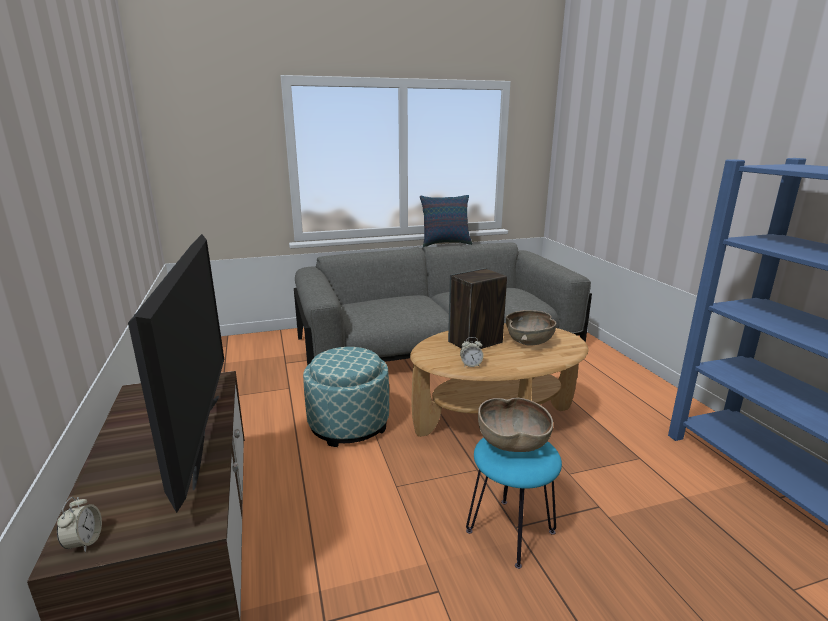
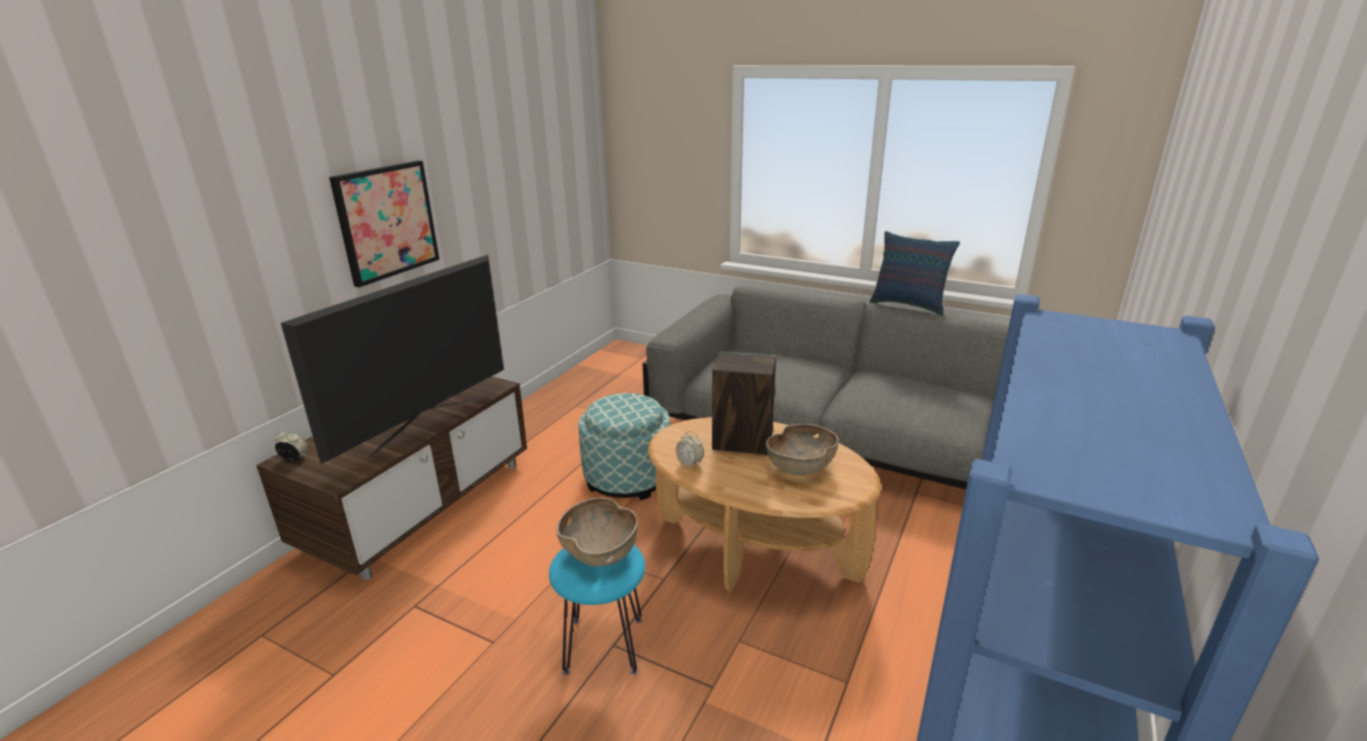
camera: 45 degrees right, 5 degrees up
(58, 210) = (386, 221): none -> picture
(84, 542) = (295, 458): alarm clock -> alarm clock turned 120 degrees counterclockwise

